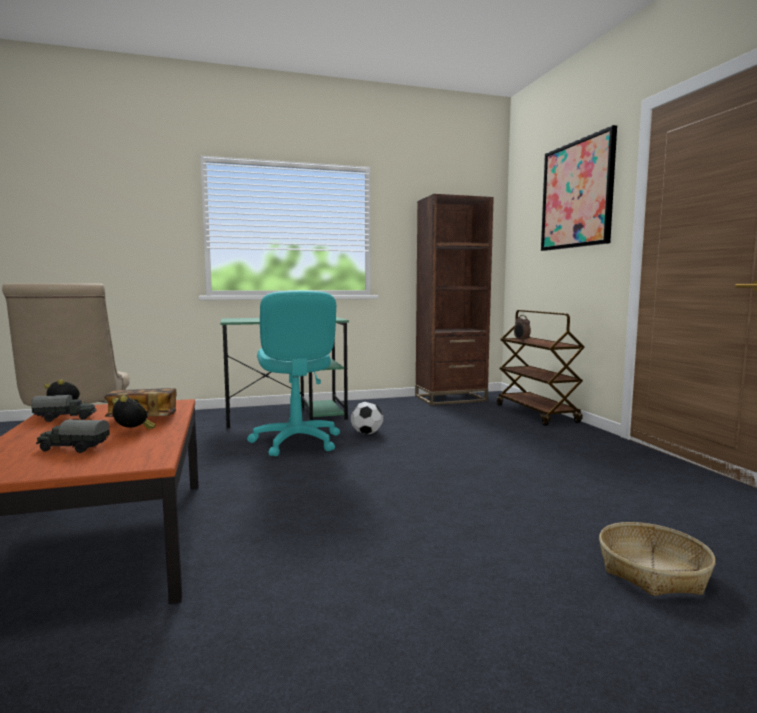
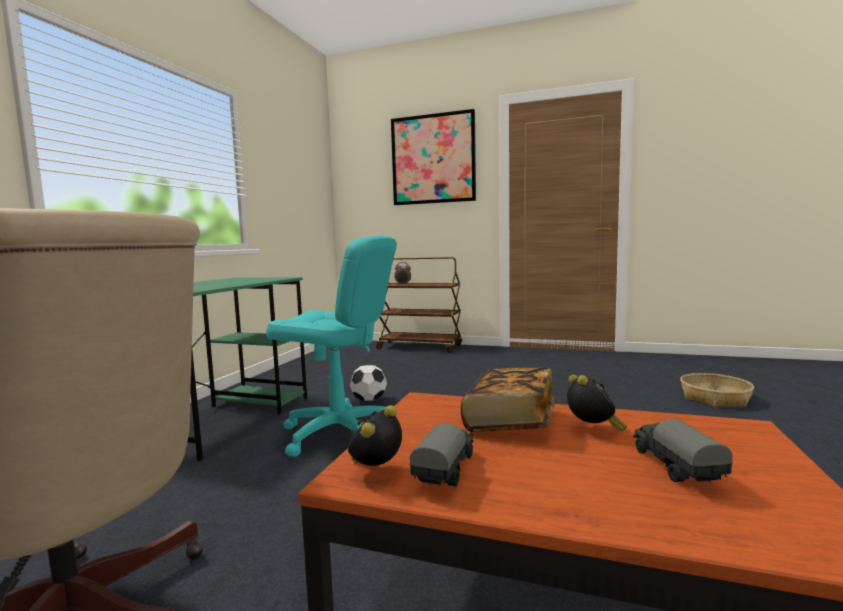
camera: 55 degrees left, 0 degrees up
(73, 448) = (674, 467): toy truck -> toy truck turned 135 degrees clockwise
(133, 432) = (593, 430): alarm clock -> alarm clock turned 105 degrees clockwise
(450, 399) = (328, 354): brown bookcase -> none

